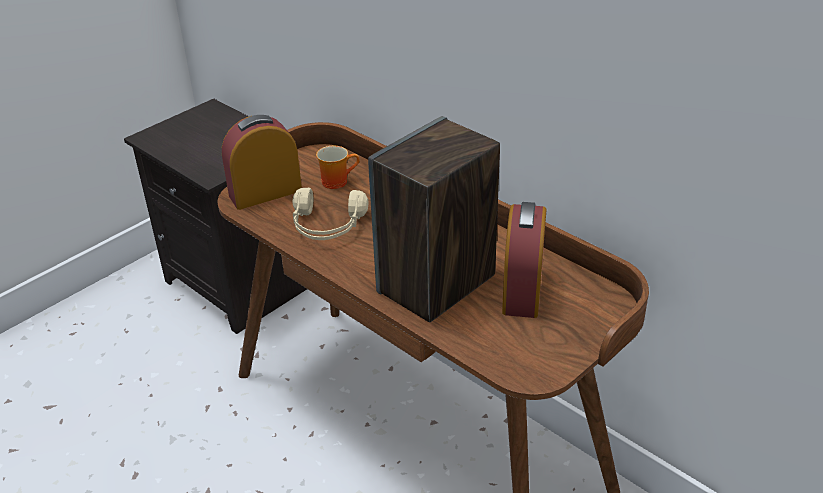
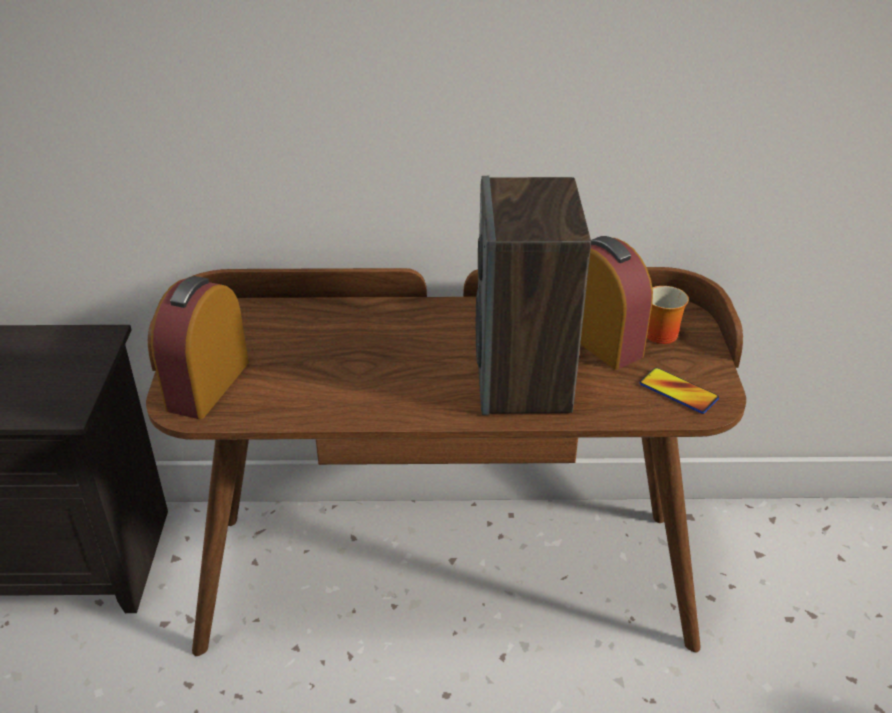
camera: 45 degrees left, 0 degrees up
(327, 226) = (334, 382): beige headphones -> none
(337, 180) = (273, 333): mug -> mug (659, 331)
(522, 353) = (678, 391): none -> phone

